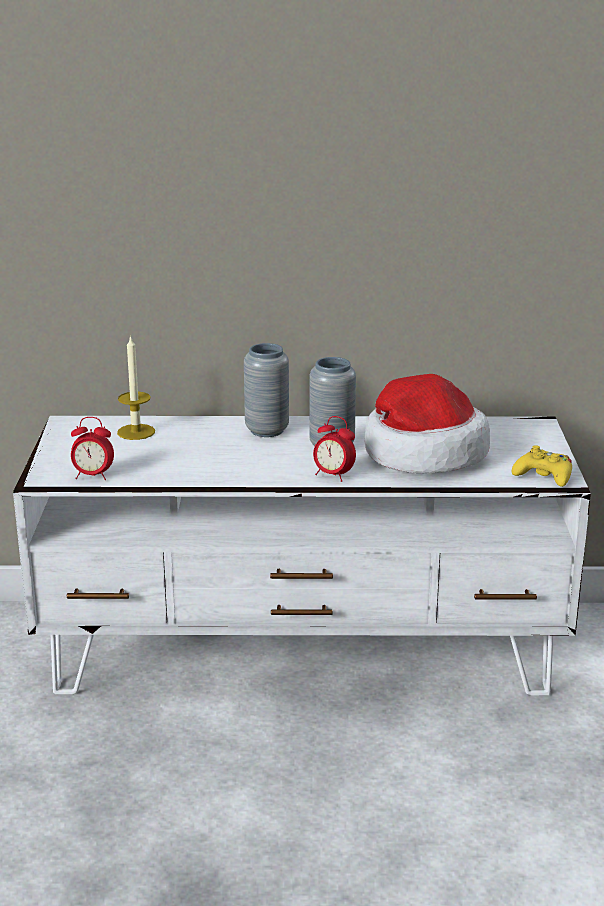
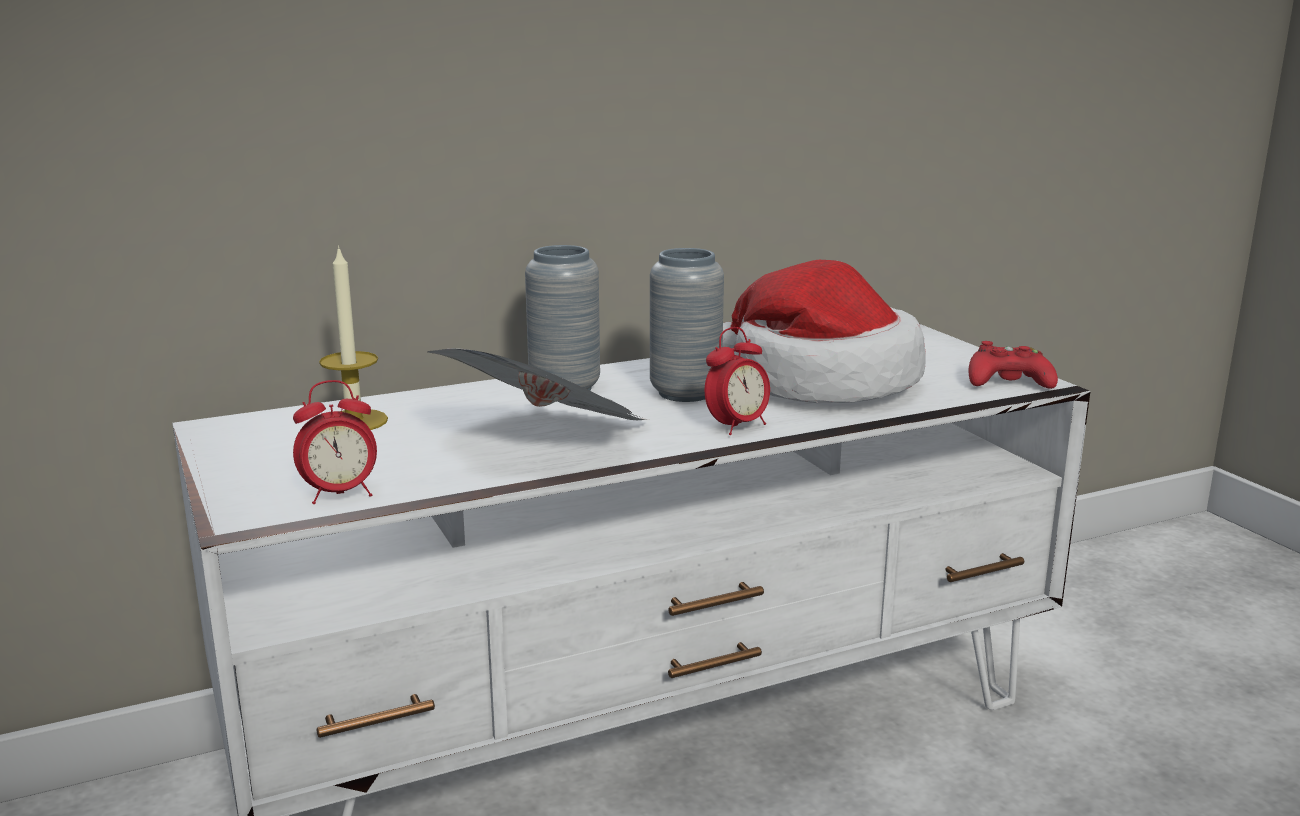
camera: 25 degrees left, 5 degrees down
(221, 466) = (550, 443): none -> newspaper
(333, 475) = (737, 427): alarm clock -> alarm clock turned 45 degrees counterclockwise
(544, 476) = (1008, 382): yellow game controller -> red game controller

